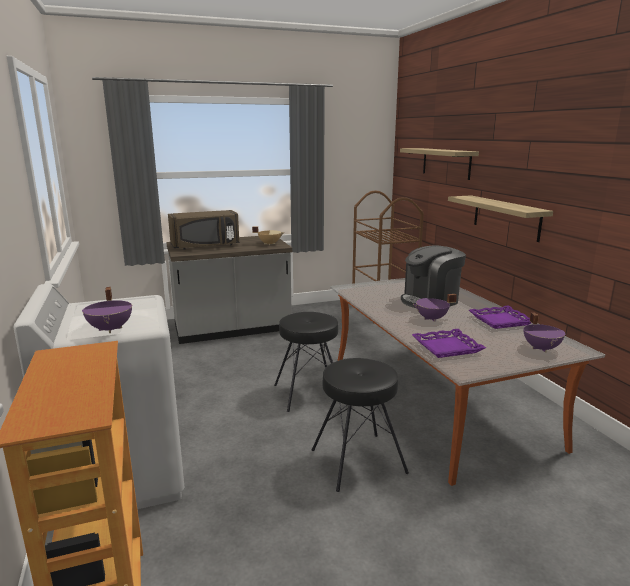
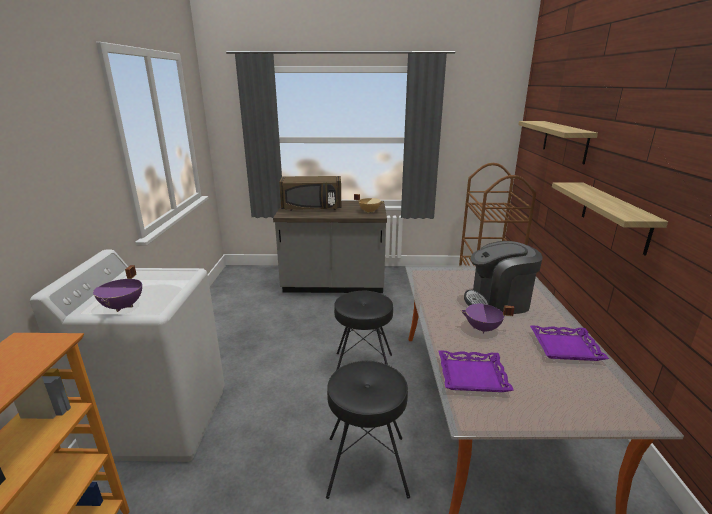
camera: 20 degrees right, 5 degrees up
(541, 348) = (594, 404): purple cooking pot -> none

